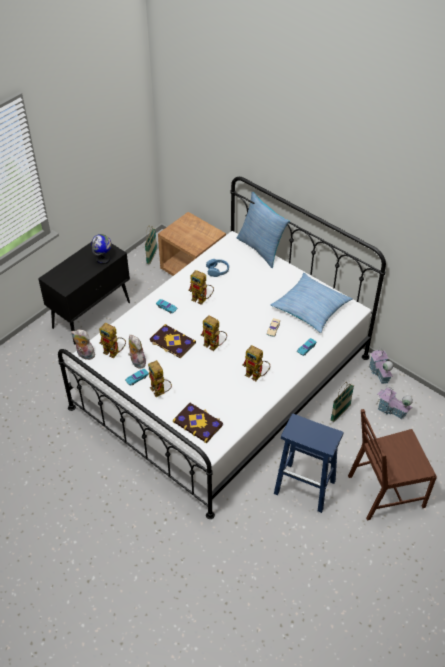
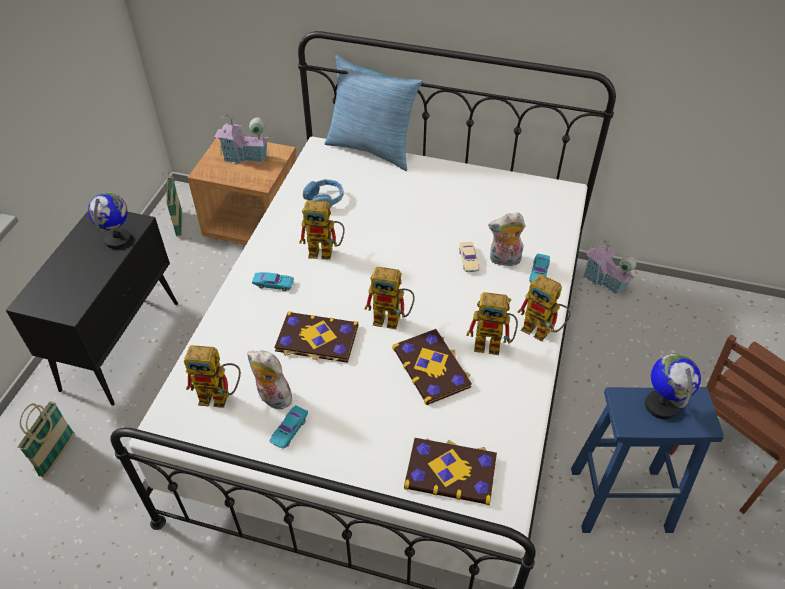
camera: 25 degrees left, 0 degrees up
(84, 355) = (164, 422): plush toy -> plush toy (504, 261)
(160, 392) = (347, 439): toy robot -> toy robot (542, 331)
(219, 375) = (432, 367): none -> book
(311, 307) = (502, 209): pillow -> none
(313, 431) = (661, 405): none -> globe
(340, 413) = (591, 358): basket -> basket (58, 455)
(391, 411) = (655, 328): toy house -> toy house (244, 157)

